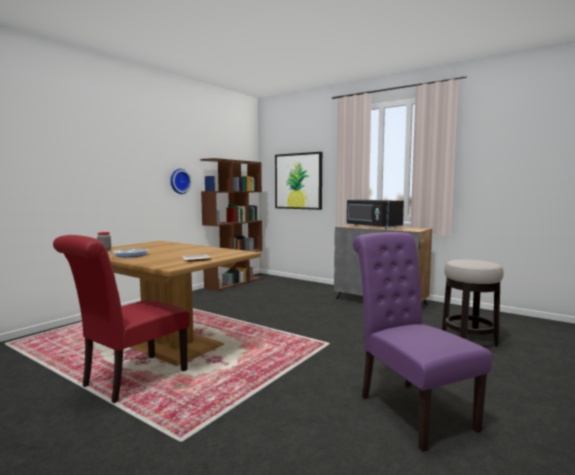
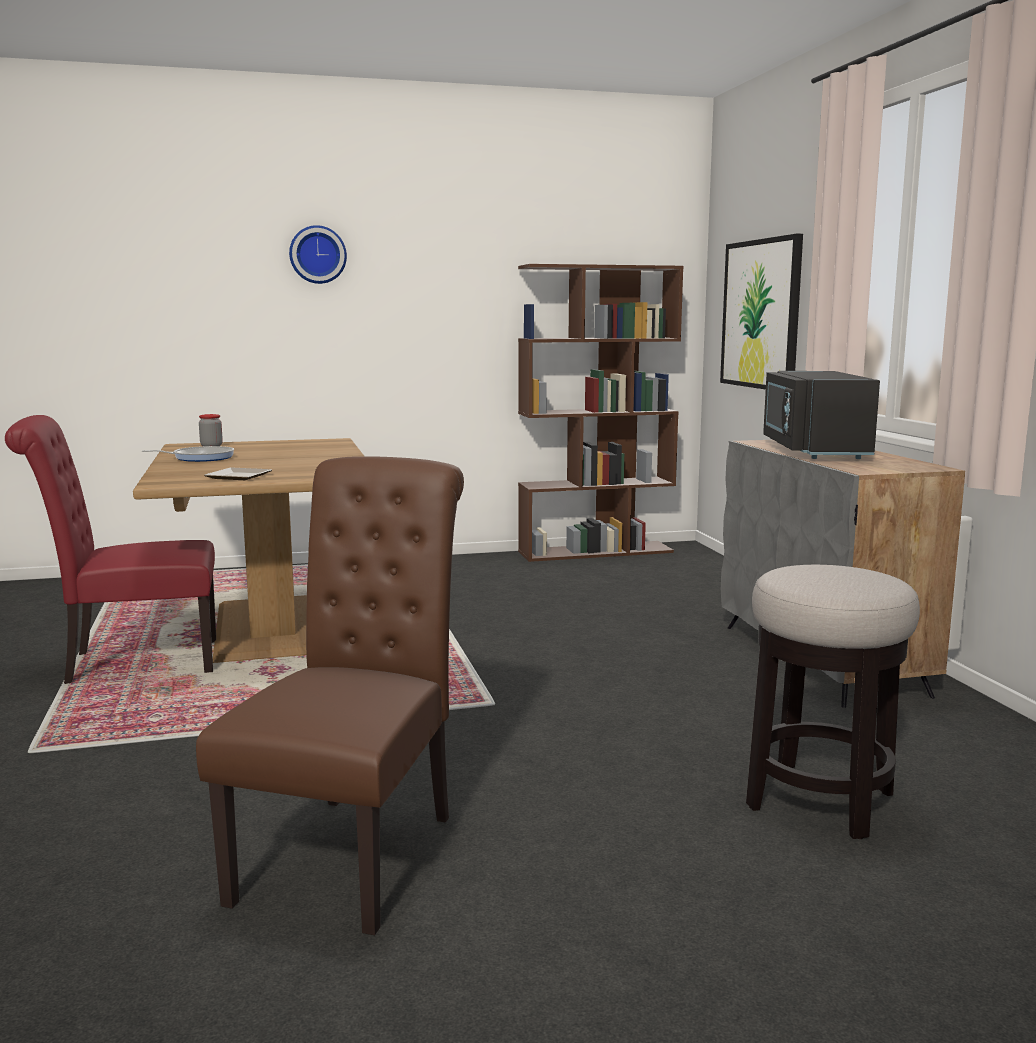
camera: 40 degrees right, 5 degrees up
(179, 181) = (463, 317): wall clock -> wall clock (317, 255)
(410, 409) = (355, 850): purple chair -> brown chair

